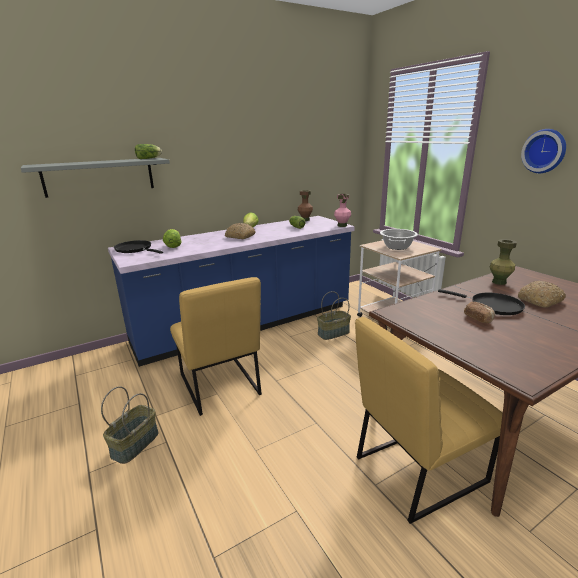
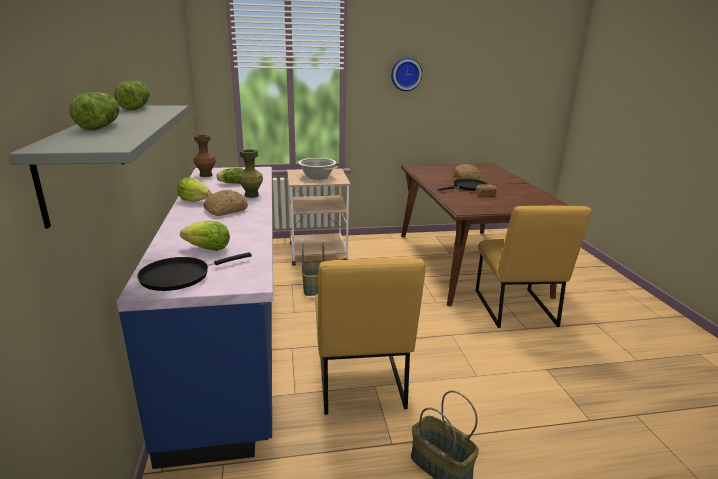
camera: 70 degrees left, 0 degrees up
(84, 162) = (102, 126): none -> lettuce
(219, 385) = (360, 381): yellow chair -> yellow chair turned 90 degrees clockwise
(342, 225) = (262, 169): pink vase -> none
(499, 282) = (430, 176): green vase -> green vase (252, 195)

